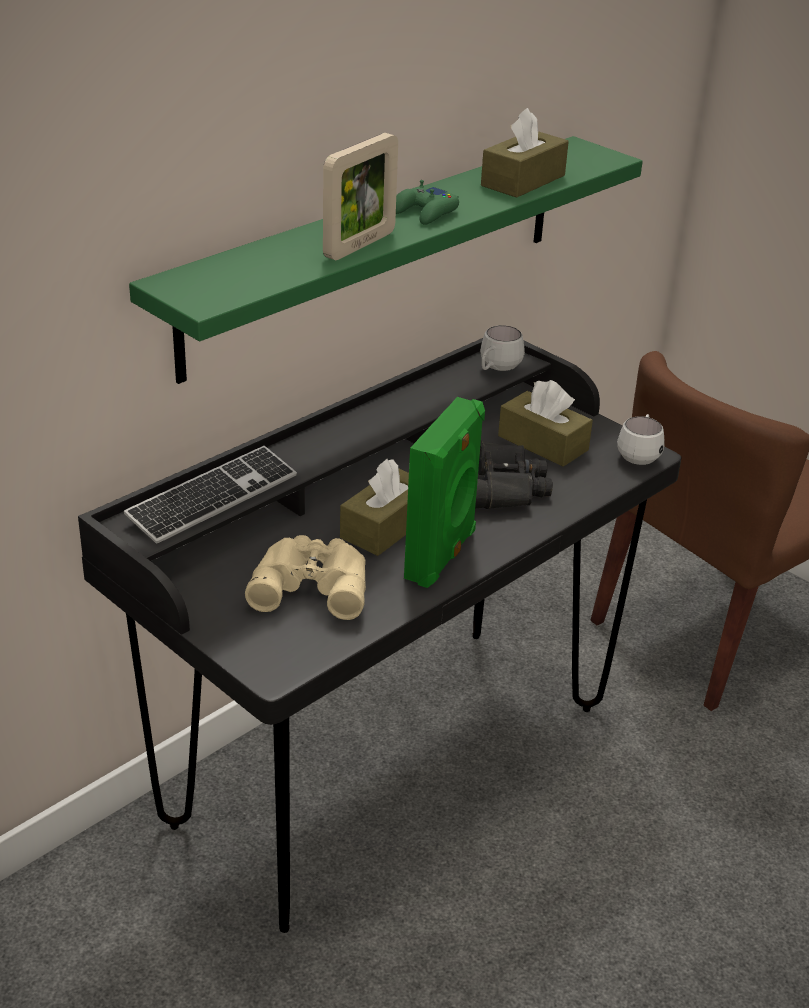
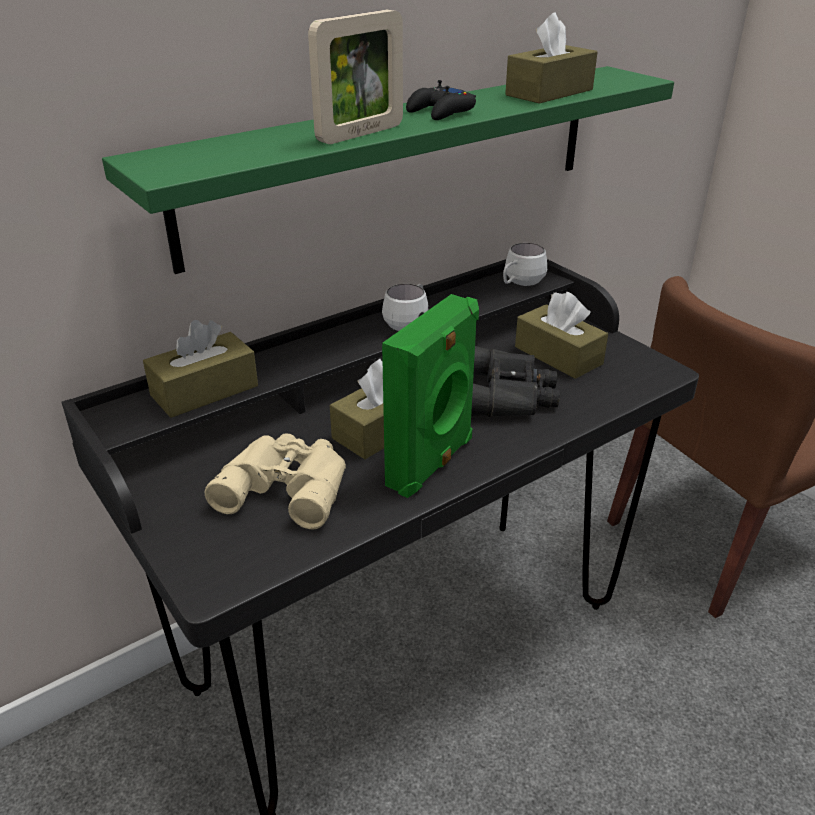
camera: 10 degrees right, 0 degrees up
(213, 498) = (204, 390): keyboard -> brown tissue box
(425, 212) = (441, 112): green game controller -> black game controller
(639, 454) = (655, 370): white mug -> white mug (409, 323)

